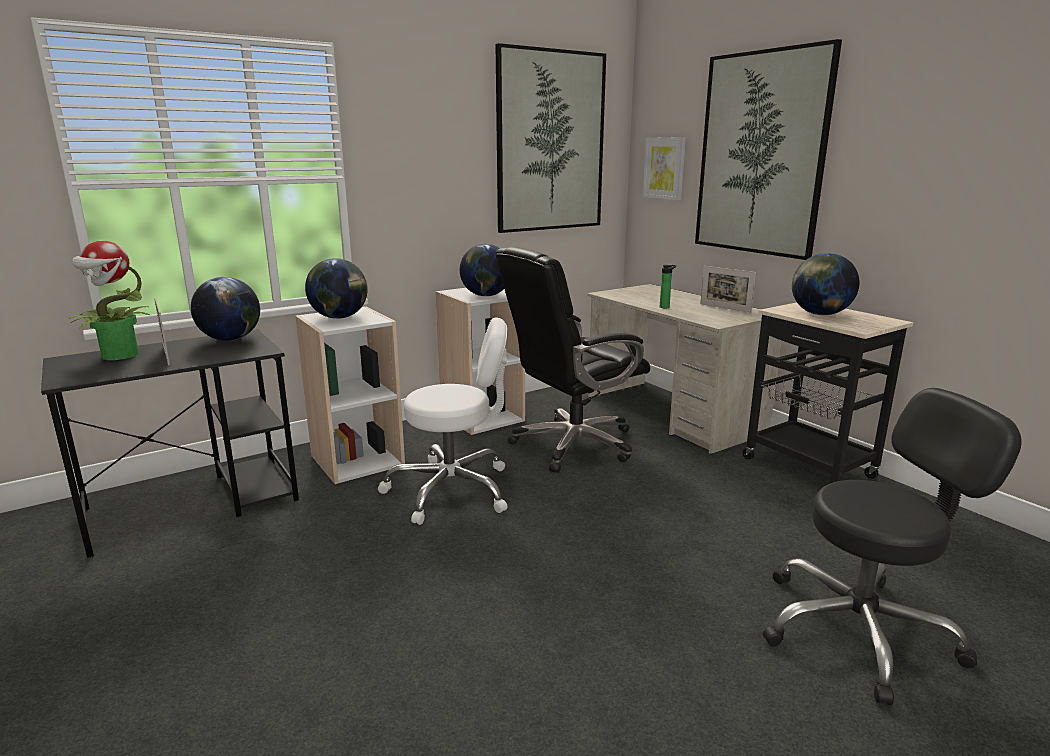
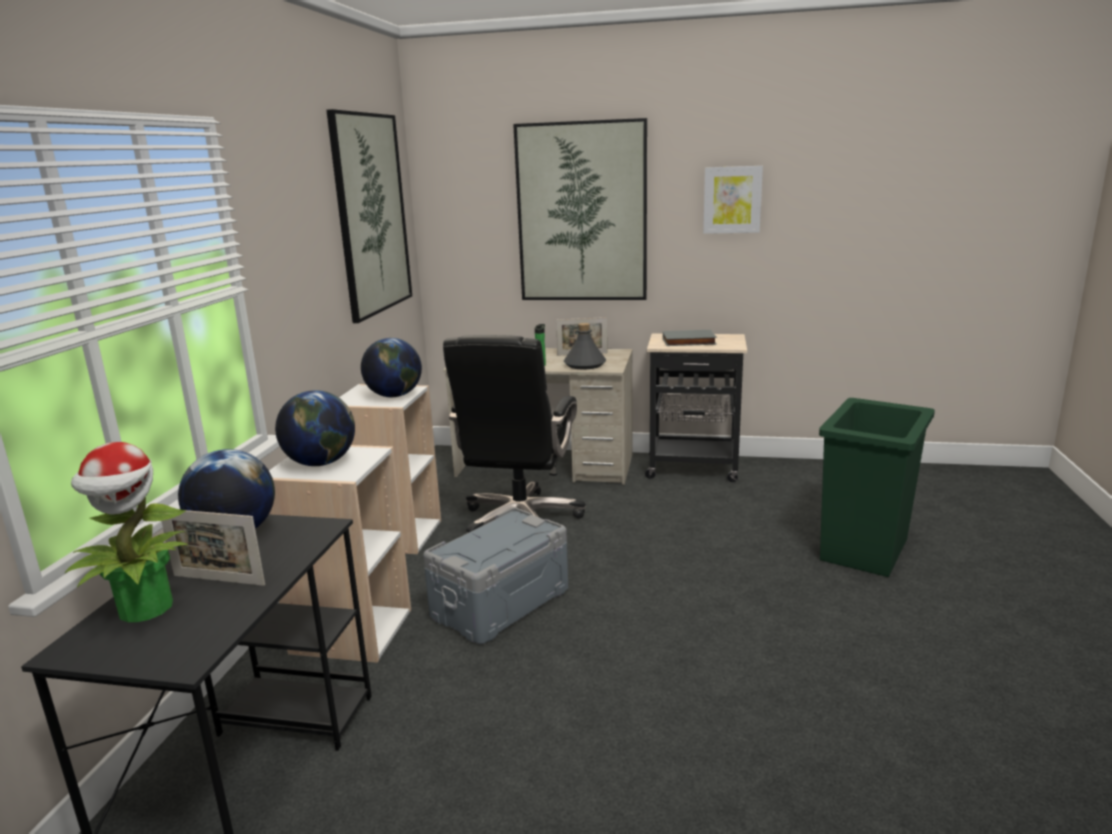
camera: 45 degrees left, 0 degrees up
(457, 490) = (501, 604): white office chair -> grey storage box
(664, 168) = (468, 230): picture -> picture (732, 200)
(702, 315) = (584, 364): none -> grey bottle
(820, 314) = (688, 342): globe -> grey book
(864, 629) = (865, 549): black office chair -> green trash can

